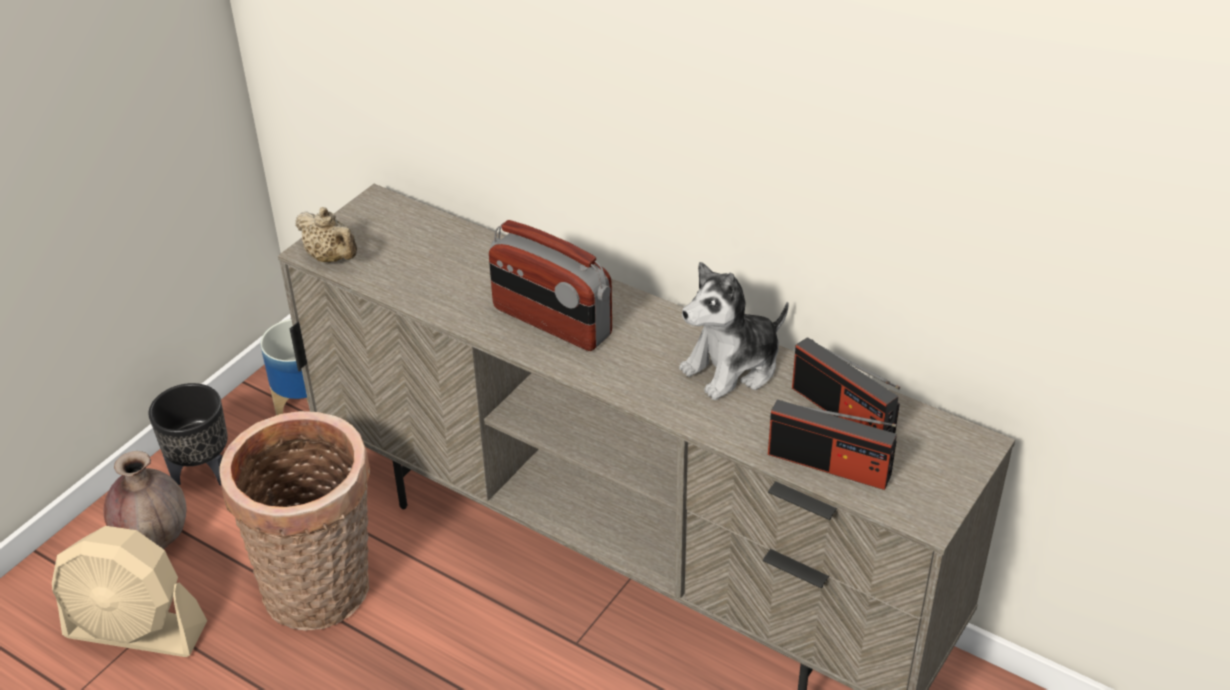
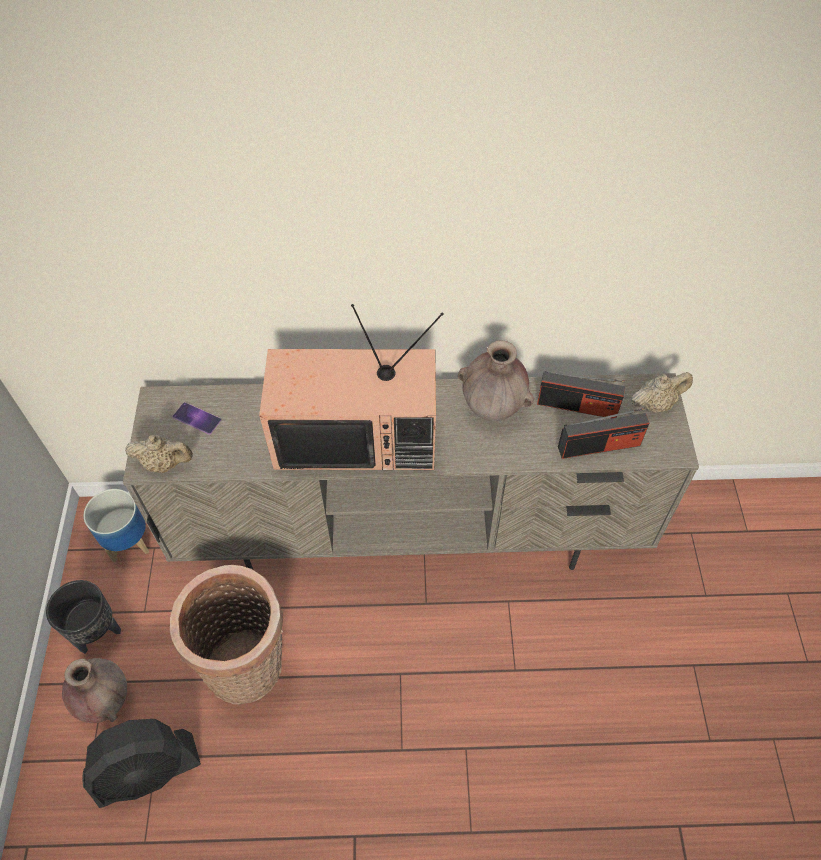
camera: 35 degrees left, 15 degrees up
(136, 630) = (148, 770): beige fan -> black fan
(400, 233) = (197, 418): none -> phone
(551, 322) = (358, 435): radio -> television
(733, 367) = (493, 408): plush toy -> brown vase
(951, 458) = (655, 404): none -> beige teapot

